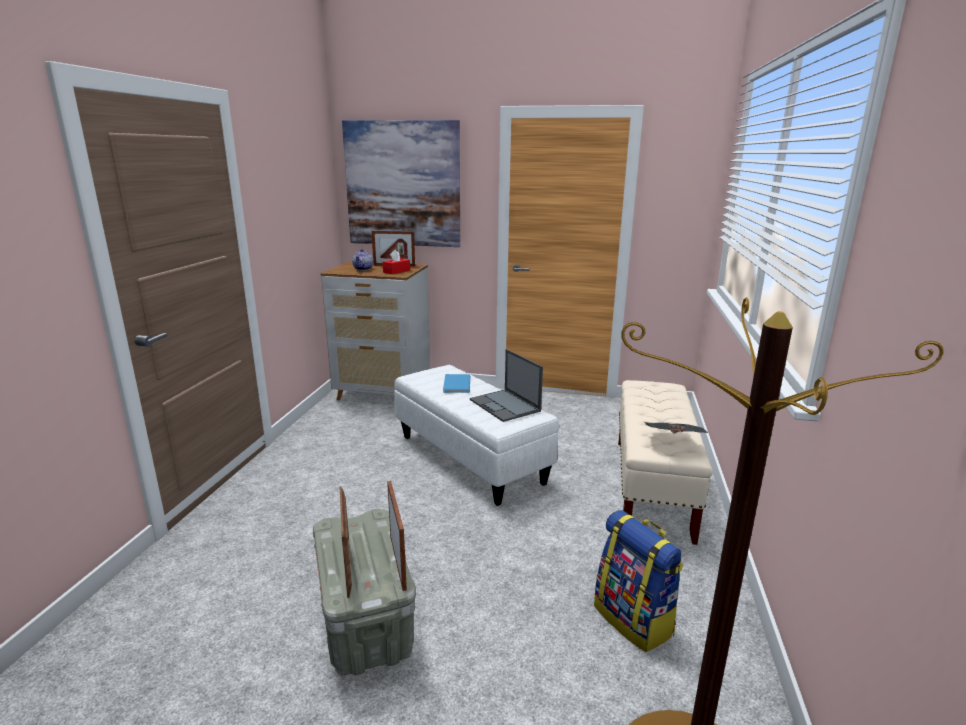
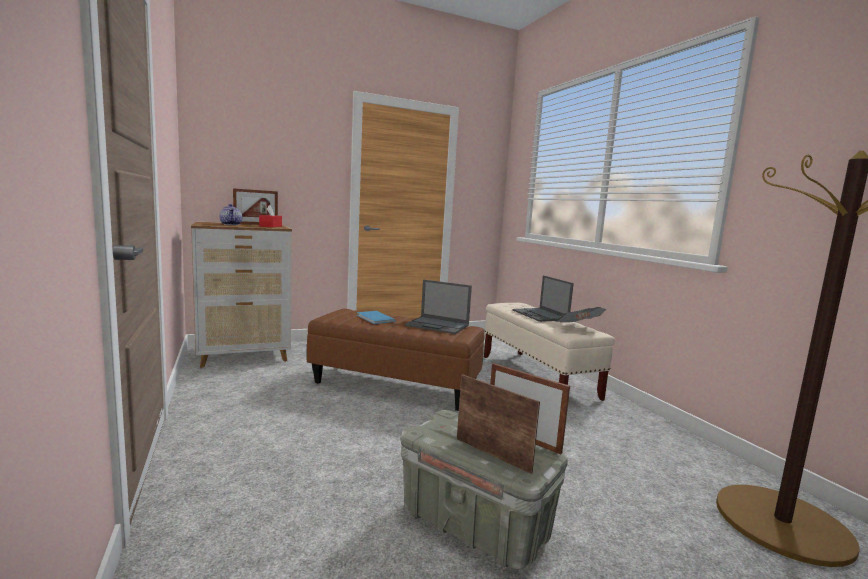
camera: 35 degrees left, 10 degrees down
(403, 184) = (259, 148): picture -> none
(471, 459) = (395, 386): white ottoman -> brown ottoman
(634, 620) = (634, 450): backpack -> none
(659, 411) = (540, 315): none -> laptop

